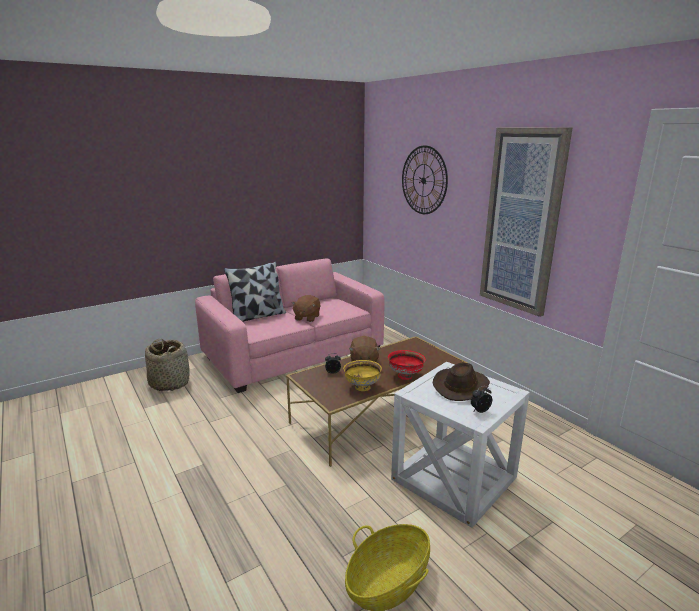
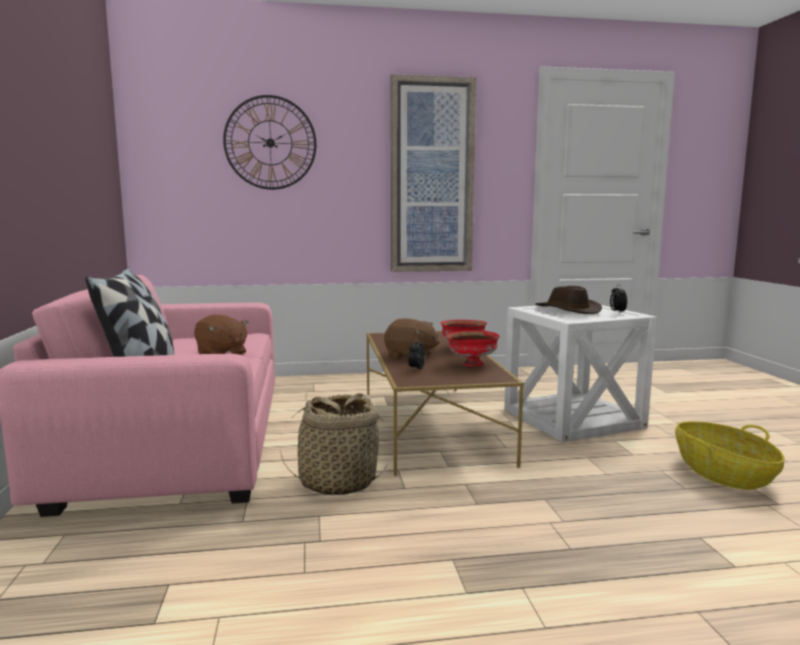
camera: 65 degrees left, 10 degrees down
(170, 383) = (83, 574): basket -> basket (337, 482)
(362, 387) = (472, 364): yellow bowl -> red bowl

